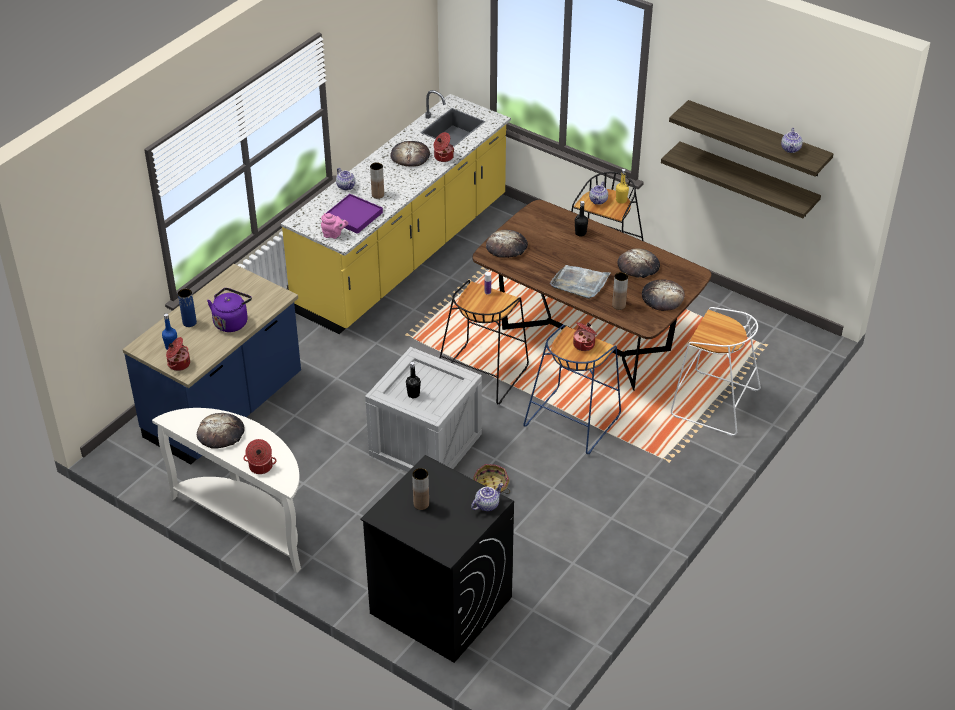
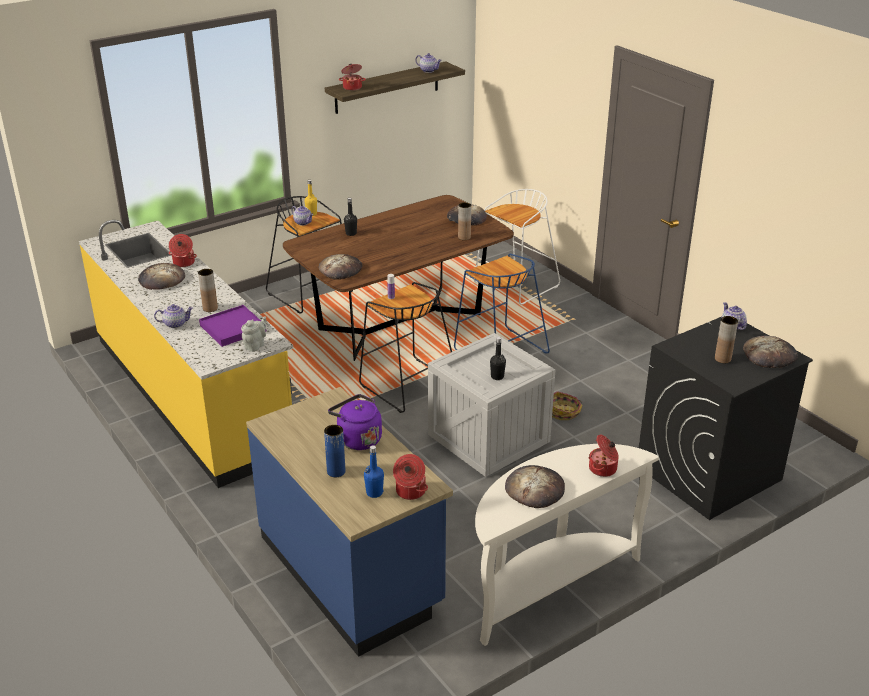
camera: 70 degrees left, 10 degrees down
(334, 235) = (255, 345): pink teapot -> grey teapot
(580, 283) = (421, 247): grey tray -> none
(584, 344) = (497, 267): cooking pot -> cooking pot (352, 87)
(638, 266) = (418, 219): bread -> bread (769, 355)
(747, 180) = (384, 132): shelf -> none

